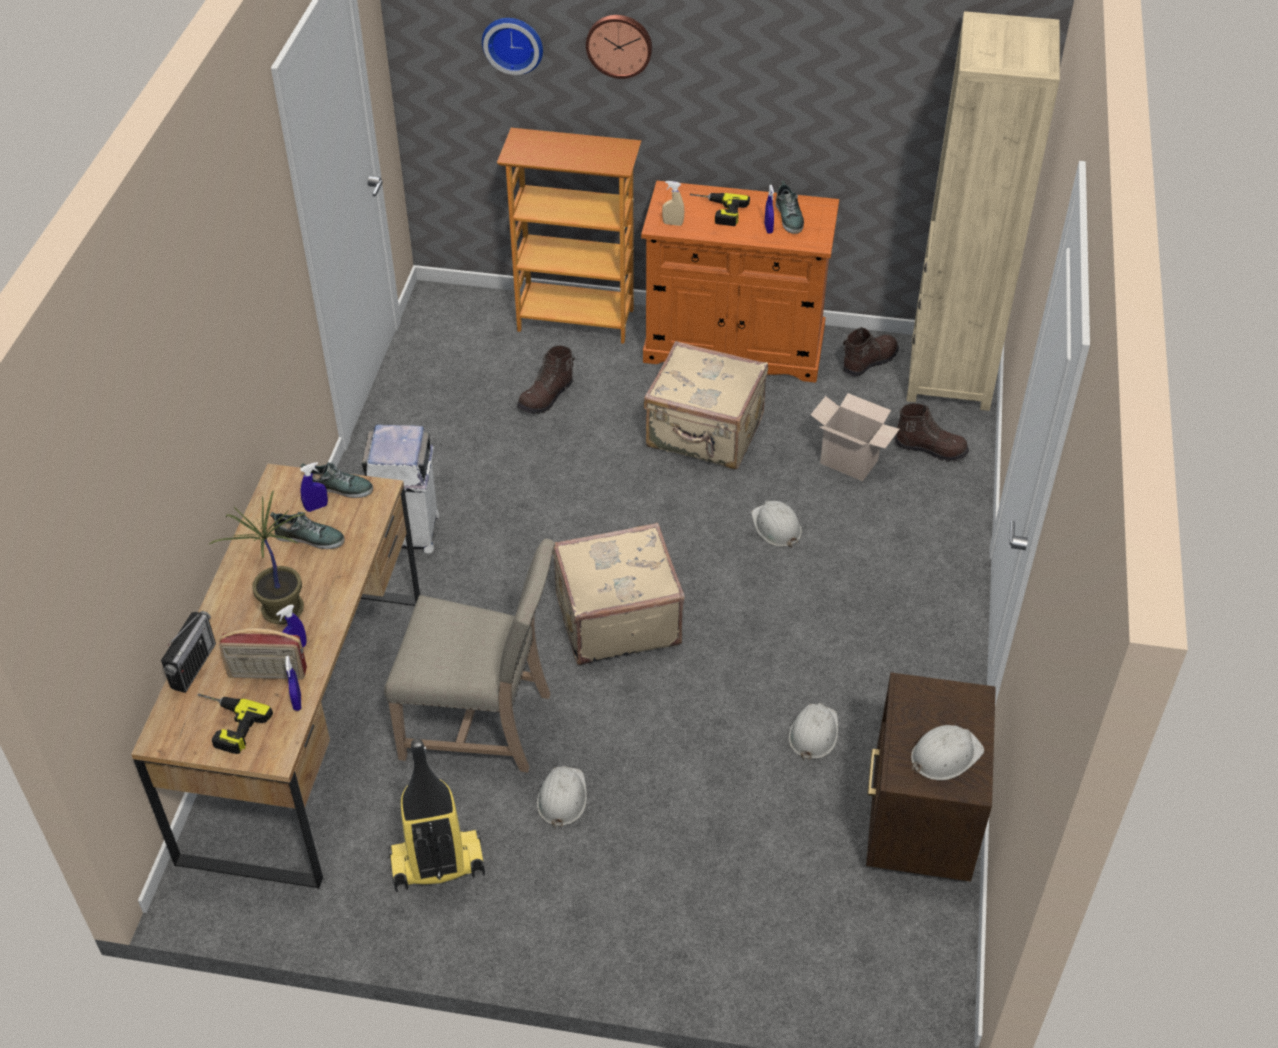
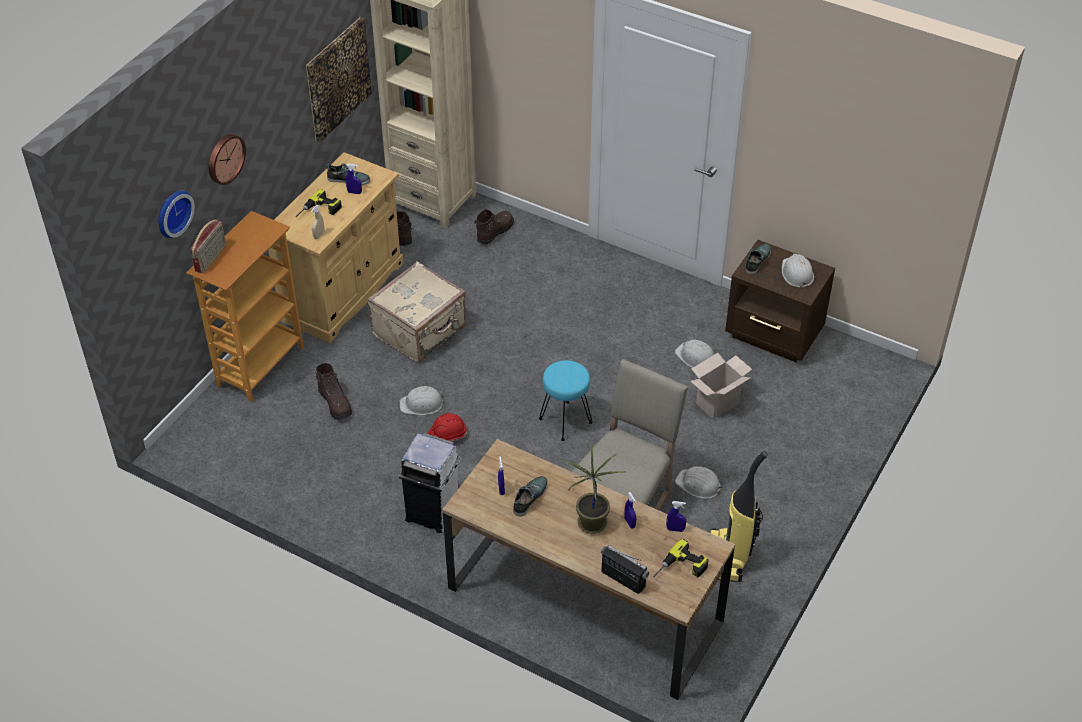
camera: 70 degrees left, 0 degrees up
(267, 674) = (645, 540): radio -> radio (211, 258)
(339, 487) = (487, 473): shoe -> shoe (757, 261)
(538, 509) = (447, 436): none -> red hard hat
(616, 618) = (565, 421): beige suitcase -> turquoise stool
(734, 346) = (342, 291): orange cabinet -> beige cabinet
(776, 527) = (524, 323): white hard hat -> white hard hat (422, 404)
(851, 462) = (486, 271): cardboard box -> cardboard box (717, 402)
(864, 98) = (337, 79): none -> picture

